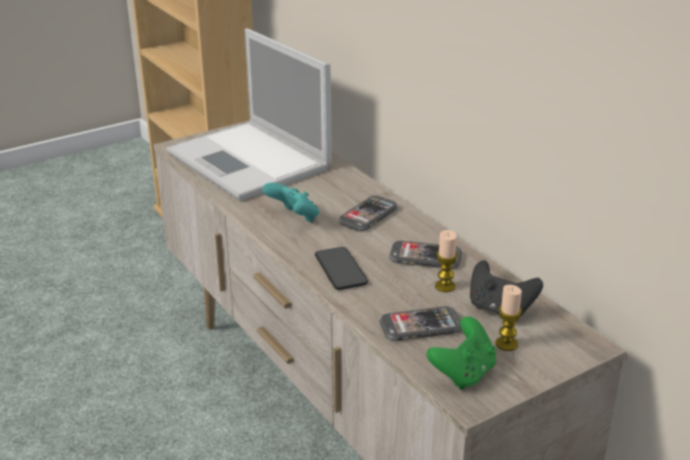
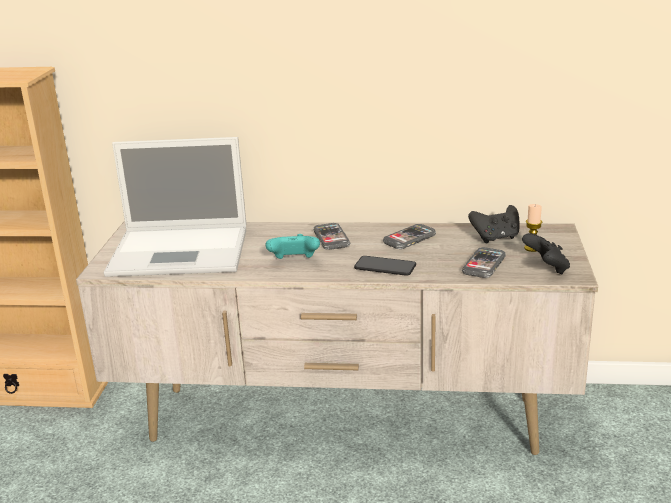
camera: 50 degrees left, 5 degrees down
(445, 286) = (450, 244): candle -> none
(463, 373) = (546, 269): green game controller -> black game controller

